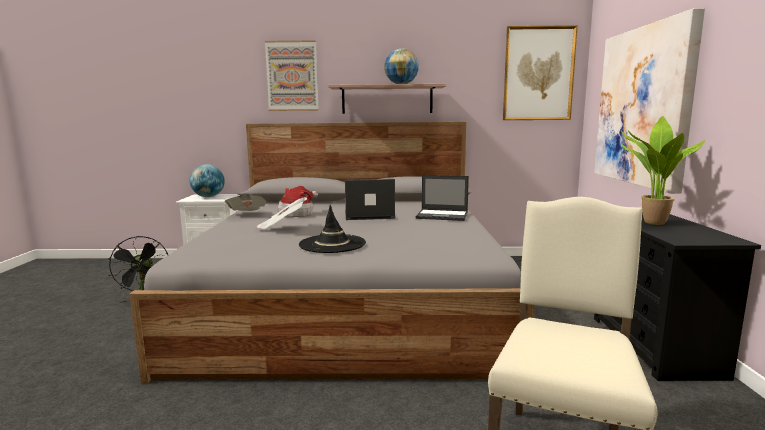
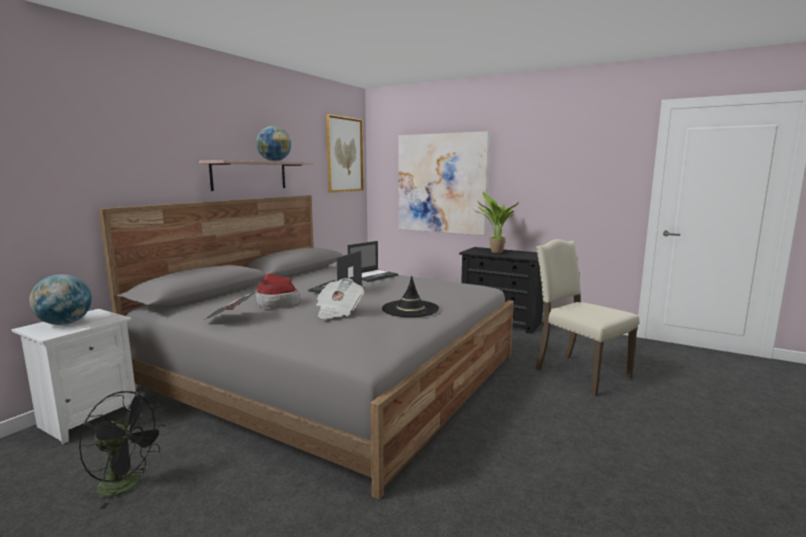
camera: 60 degrees left, 0 degrees up
(292, 76) = (153, 145): picture -> none

